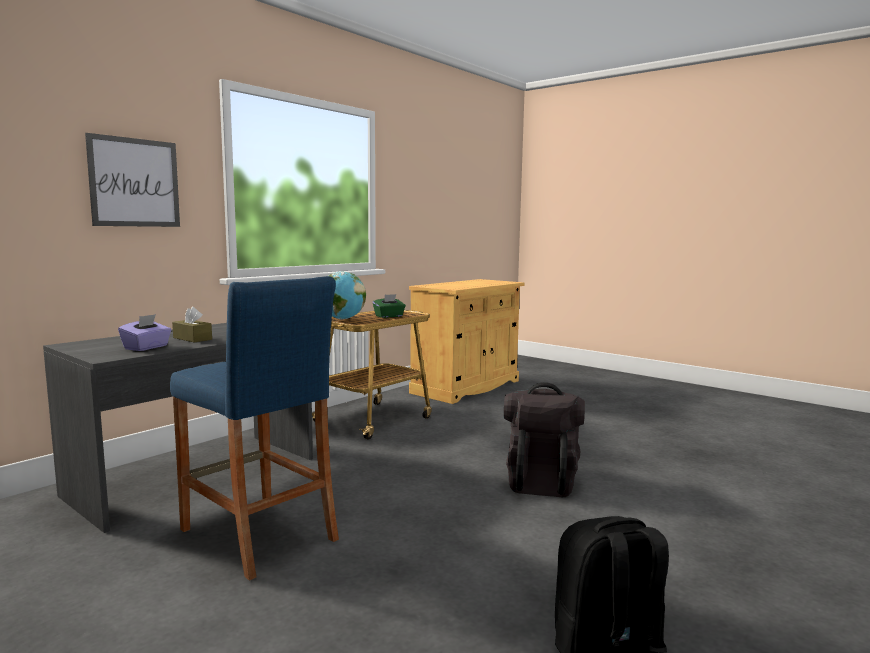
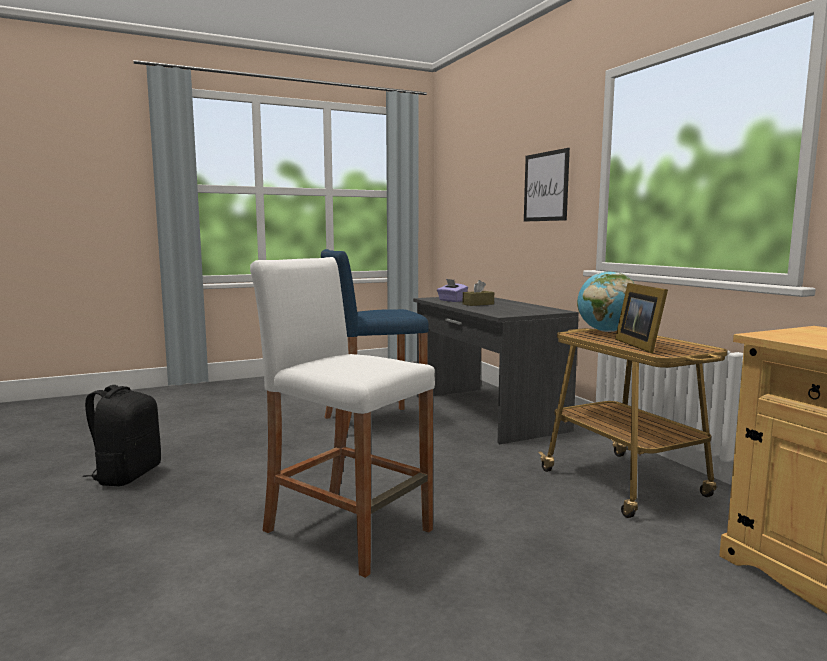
camera: 115 degrees right, 0 degrees up
(389, 316) = (640, 345): green tissue box -> picture frame
(540, 480) = (348, 530): black backpack -> white stool

